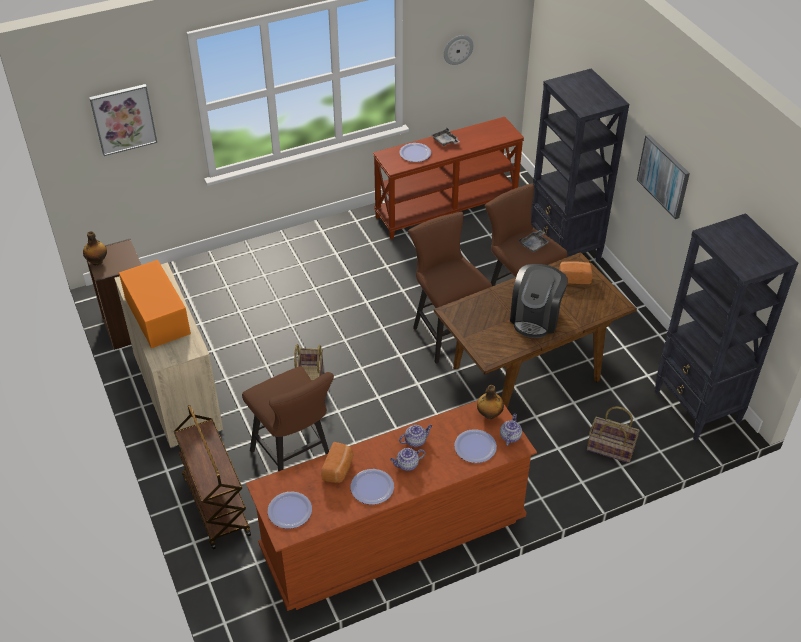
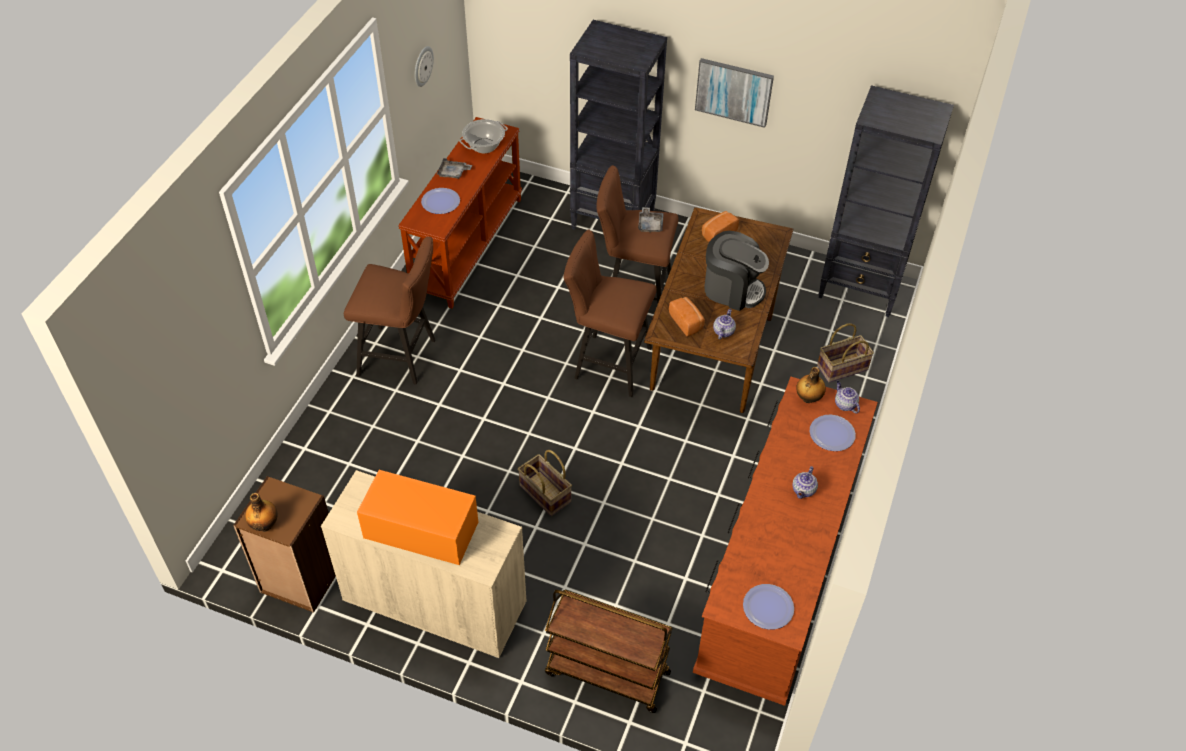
camera: 45 degrees left, 5 degrees up
(123, 119) = (187, 341): picture -> none
(295, 460) = (623, 575): brown stool -> brown stool (402, 357)
(338, 469) = (758, 539): bread -> bread (687, 322)
(372, 487) = (802, 531): plate -> none
(415, 441) = (784, 465): teapot -> teapot (723, 331)
(486, 136) = (484, 146): none -> cooking pot
(535, 317) = (732, 289): coffee machine -> coffee machine turned 45 degrees counterclockwise

